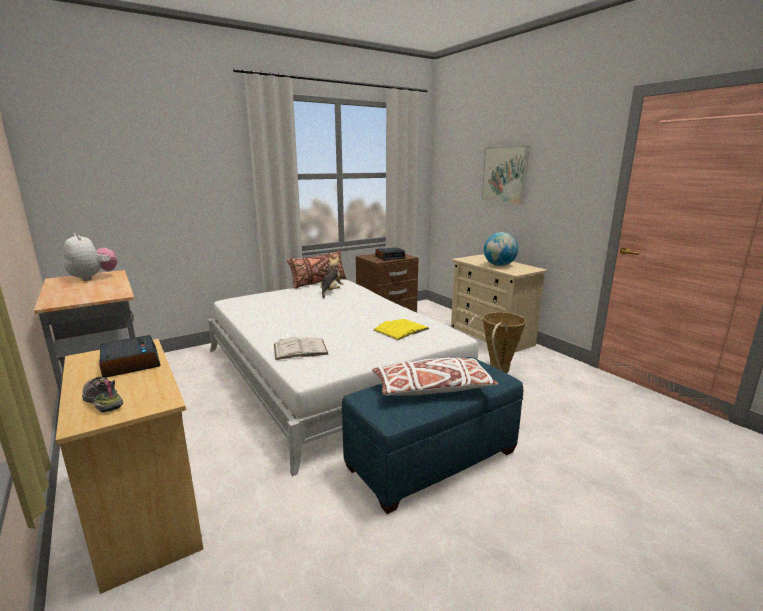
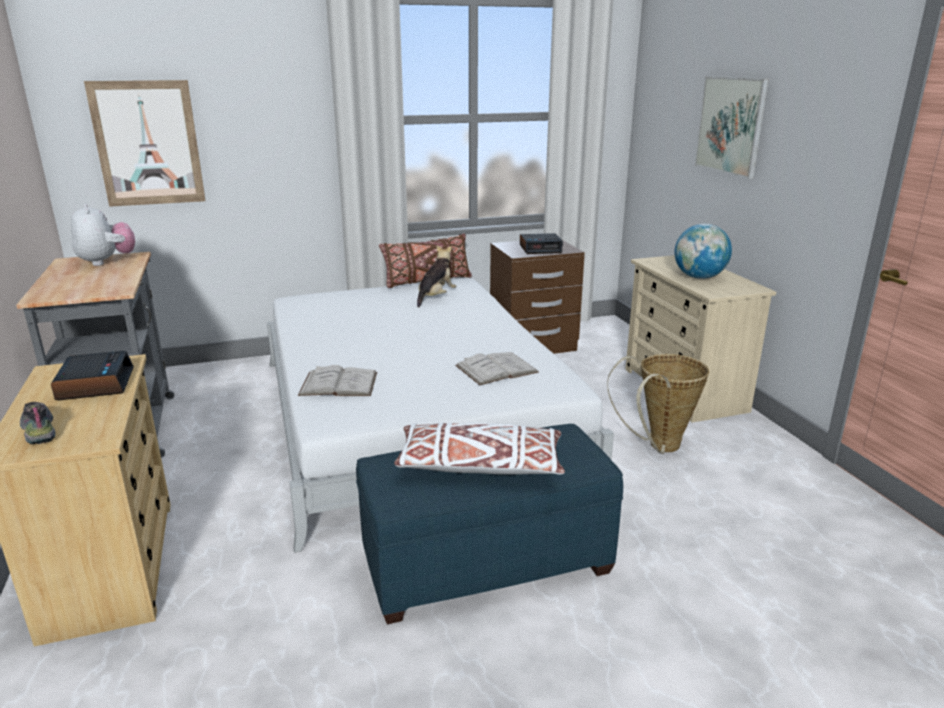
camera: 15 degrees right, 5 degrees up
(113, 192) = (148, 143): none -> picture
(401, 329) = (496, 369): yellow book -> white book

